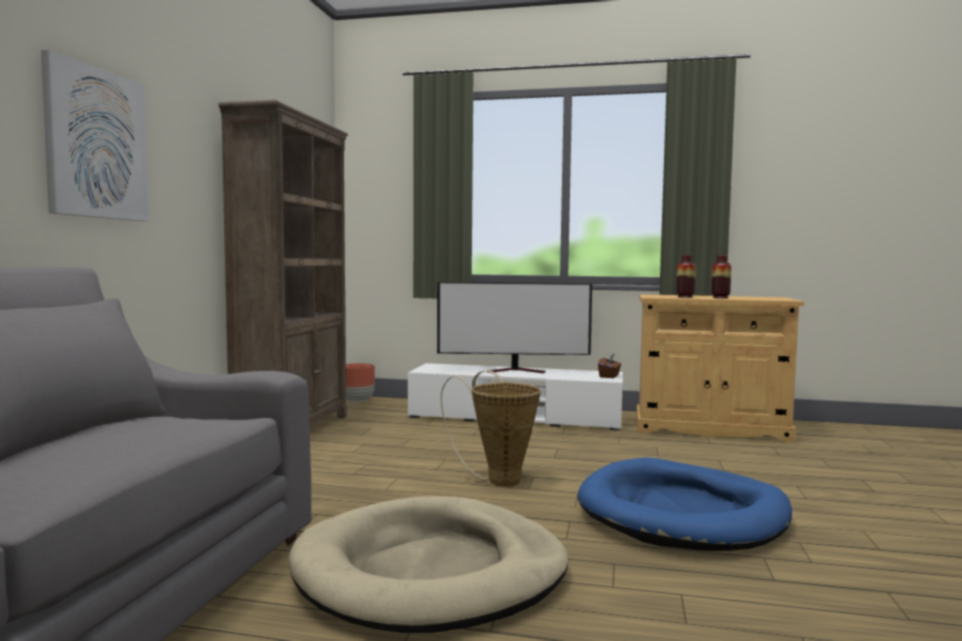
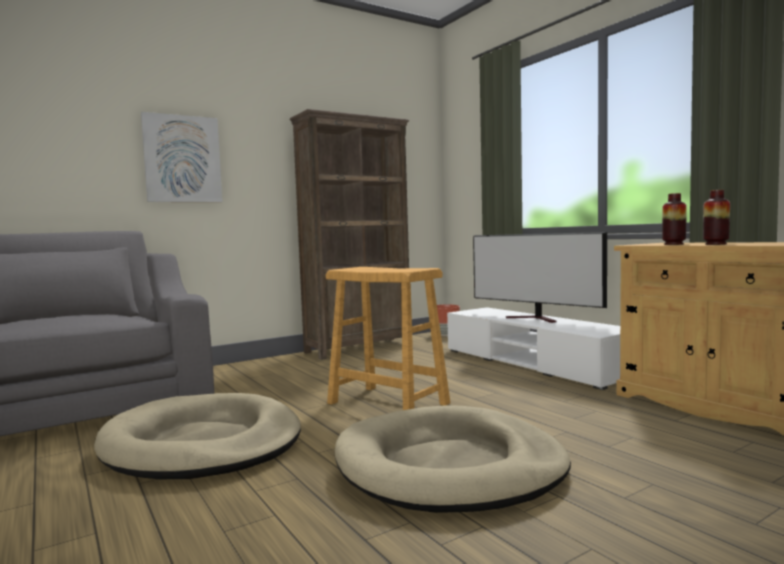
camera: 45 degrees right, 0 degrees up
(498, 479) = (388, 403): basket -> beige stool
(609, 376) = (609, 331): brown tissue box -> none
(682, 513) = (450, 466): blue dog bed -> beige dog bed

